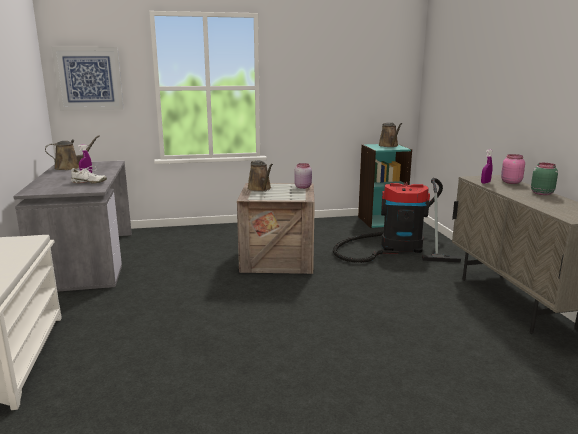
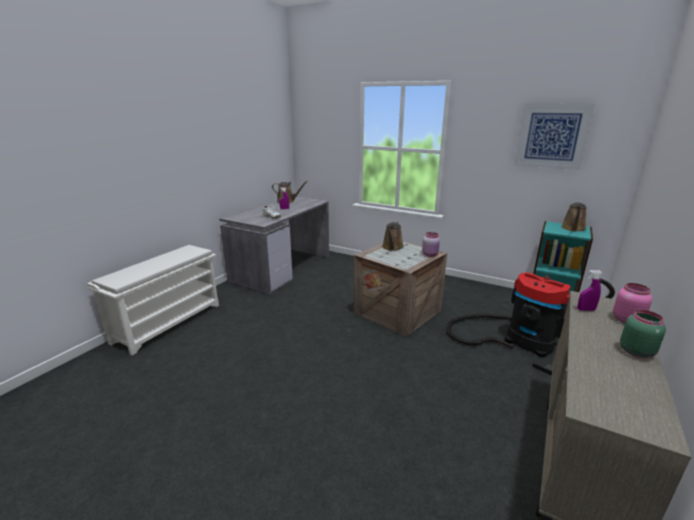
camera: 40 degrees right, 5 degrees up
(89, 79) = (317, 136): picture -> picture (552, 136)

